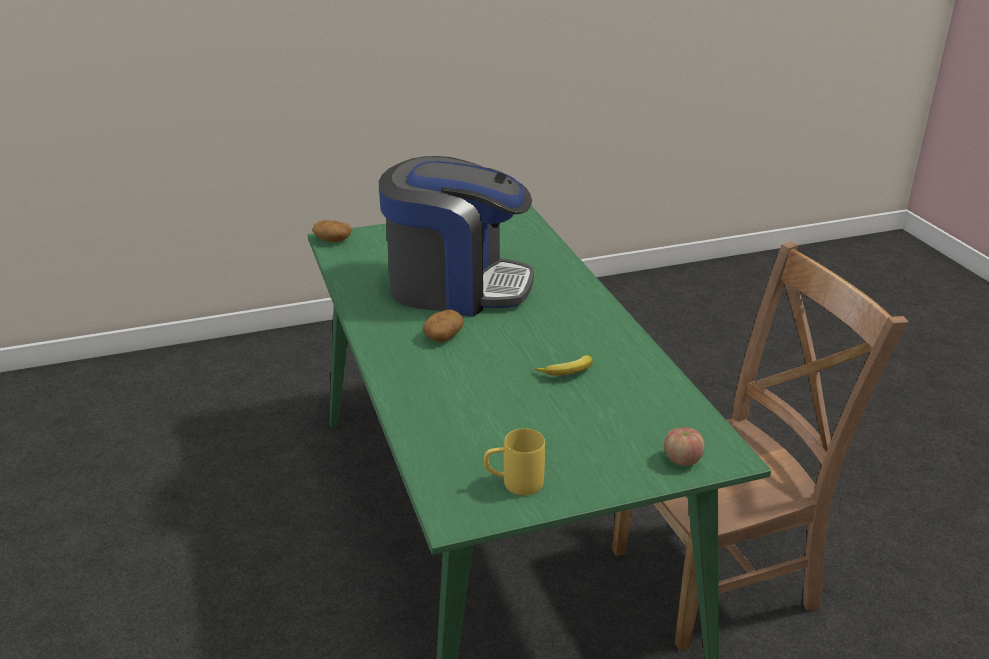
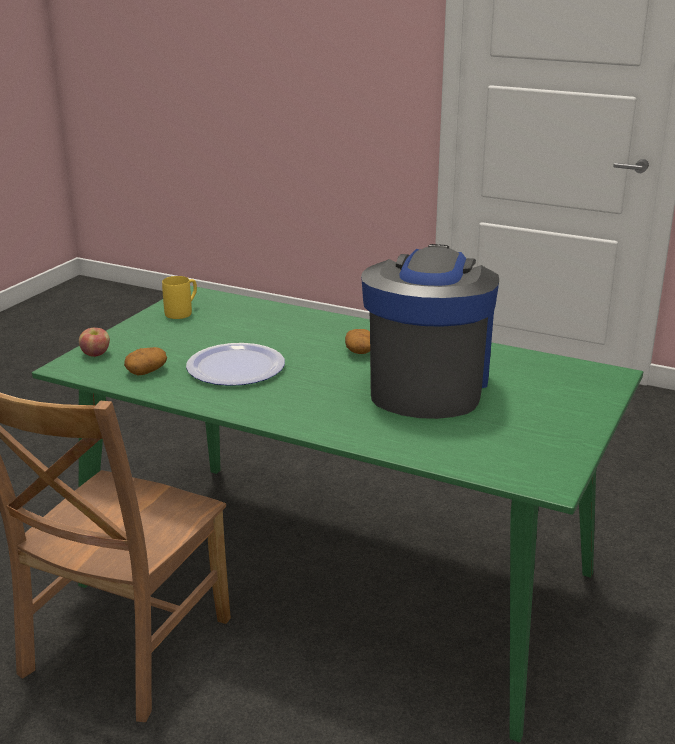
camera: 135 degrees right, 5 degrees down
(332, 240) = (609, 373): potato -> potato (146, 371)
(456, 287) = (427, 384): coffee machine -> coffee machine turned 135 degrees clockwise
(568, 372) = (235, 367): banana -> plate

